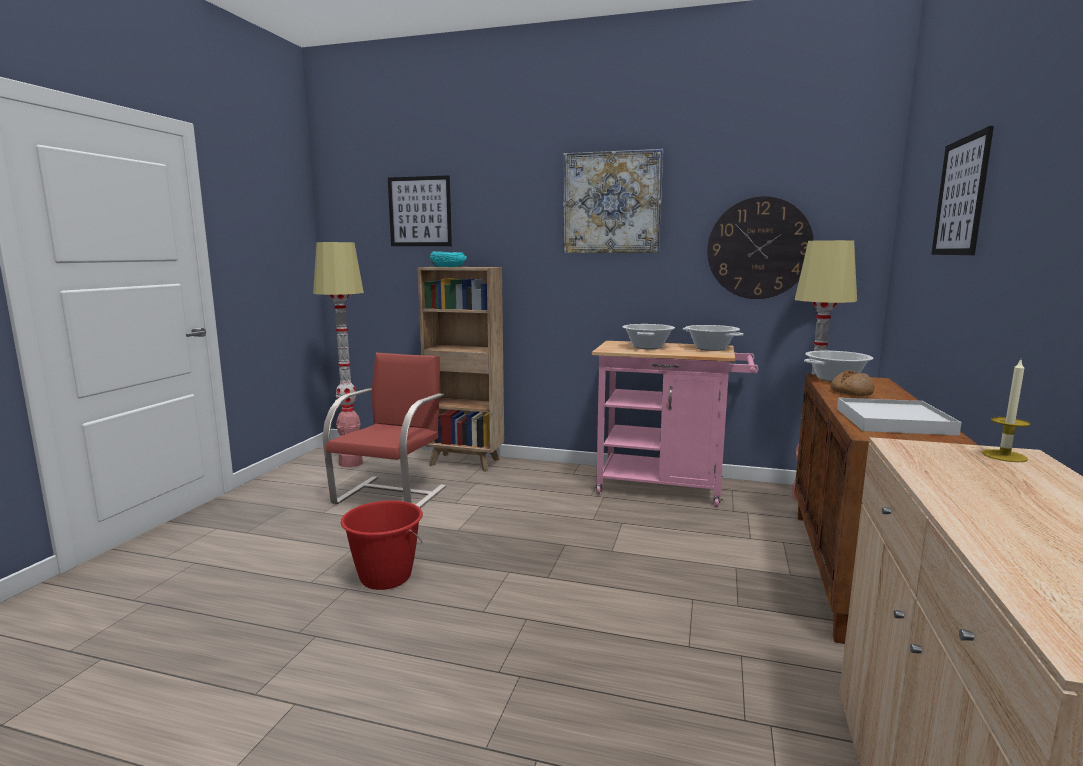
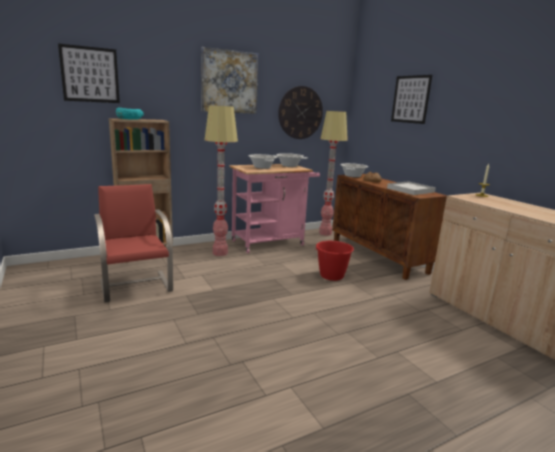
camera: 45 degrees left, 5 degrees up
(351, 463) = (61, 276): floor lamp -> floor lamp (220, 253)
(385, 577) = (222, 324): red bucket -> red bucket (331, 276)

